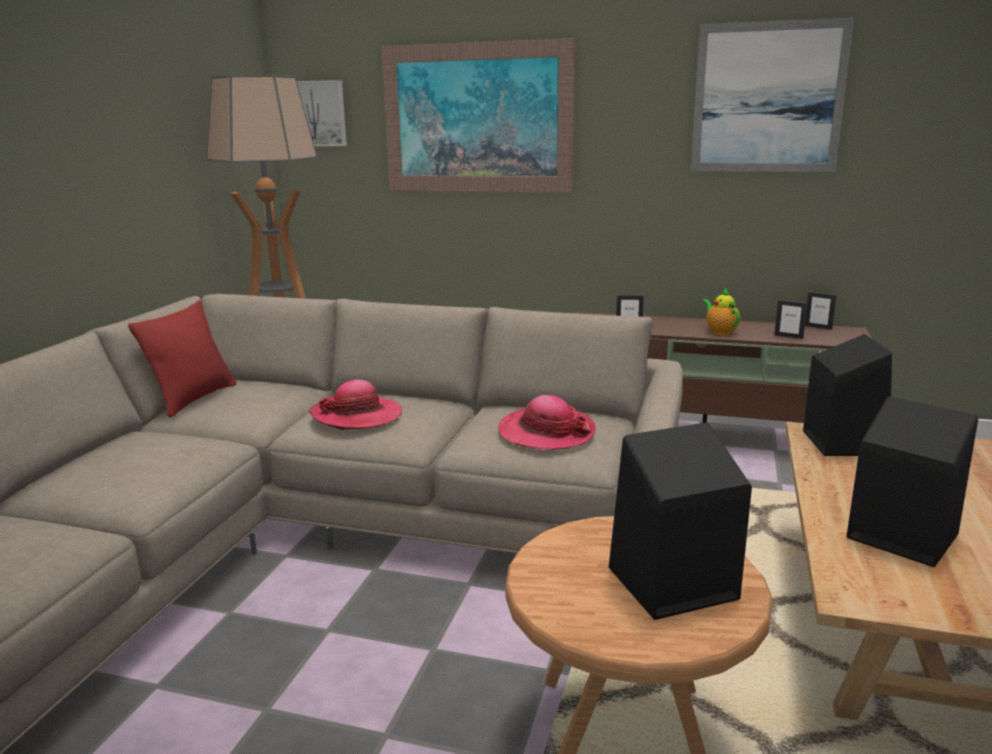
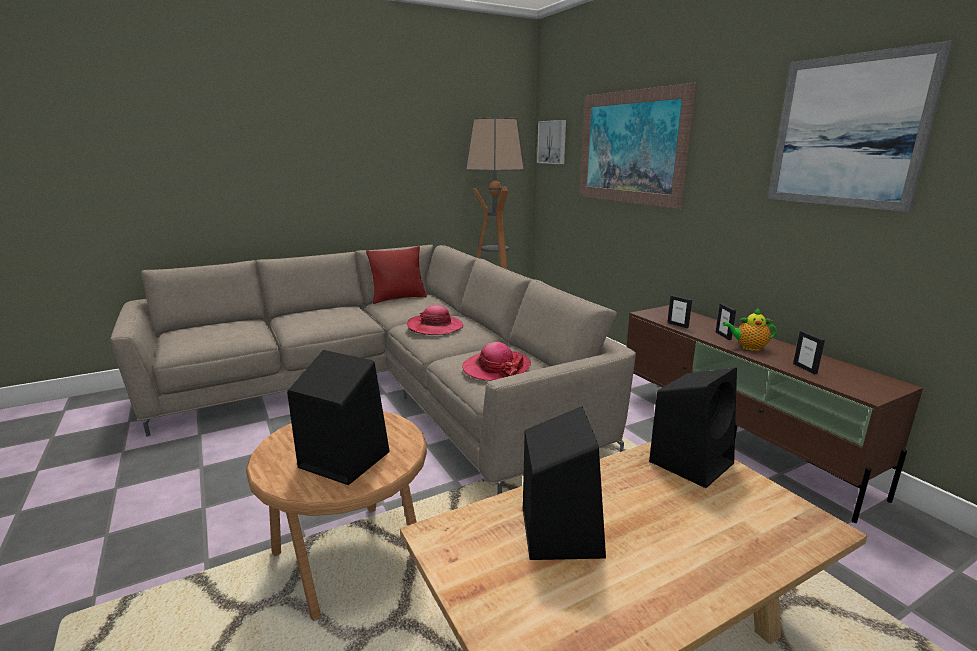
camera: 45 degrees right, 0 degrees up
(720, 332) = (748, 347): teapot -> teapot turned 105 degrees counterclockwise
(818, 327) = (862, 371): picture frame -> picture frame (723, 336)

